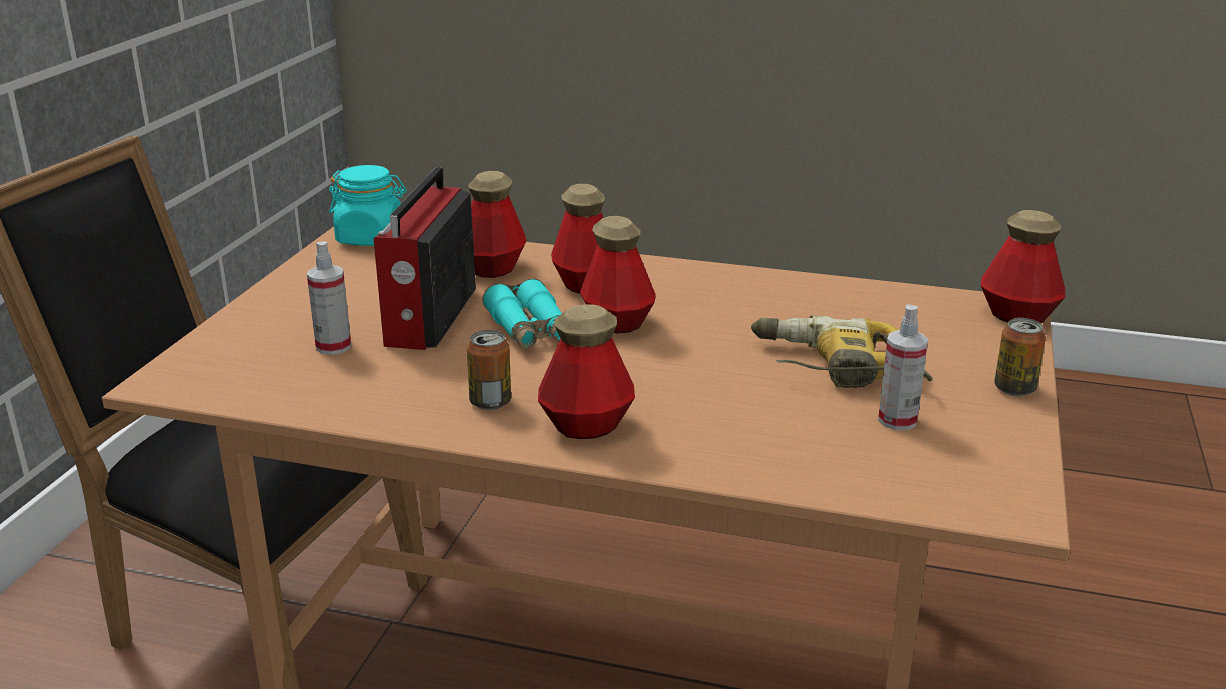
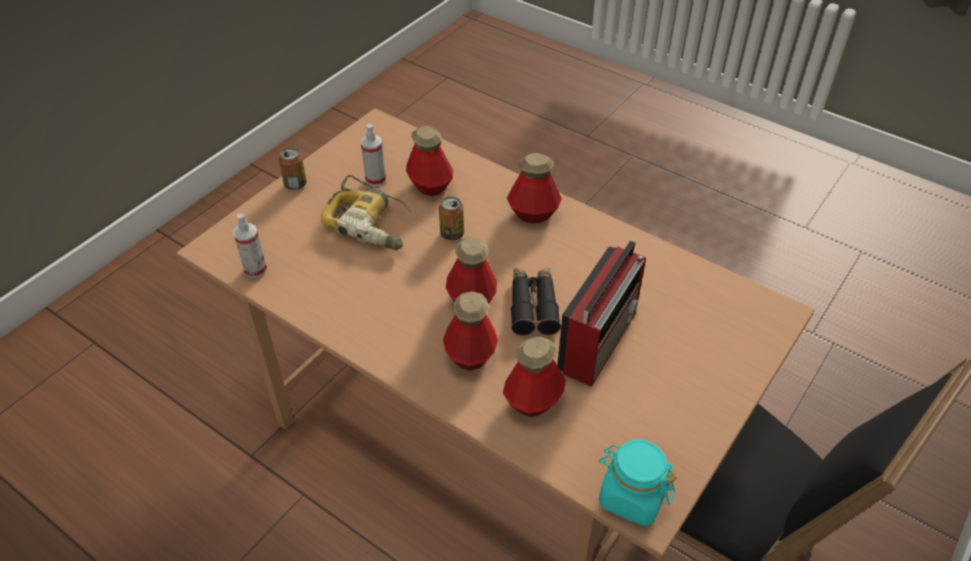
camera: 160 degrees left, 20 degrees up
(333, 346) = (669, 322): spray bottle -> spray bottle (255, 269)
(490, 402) = (579, 243): can -> can (452, 234)
(530, 330) = (533, 306): turquoise binoculars -> black binoculars
(1018, 316) = (218, 239): bottle -> bottle (430, 186)

